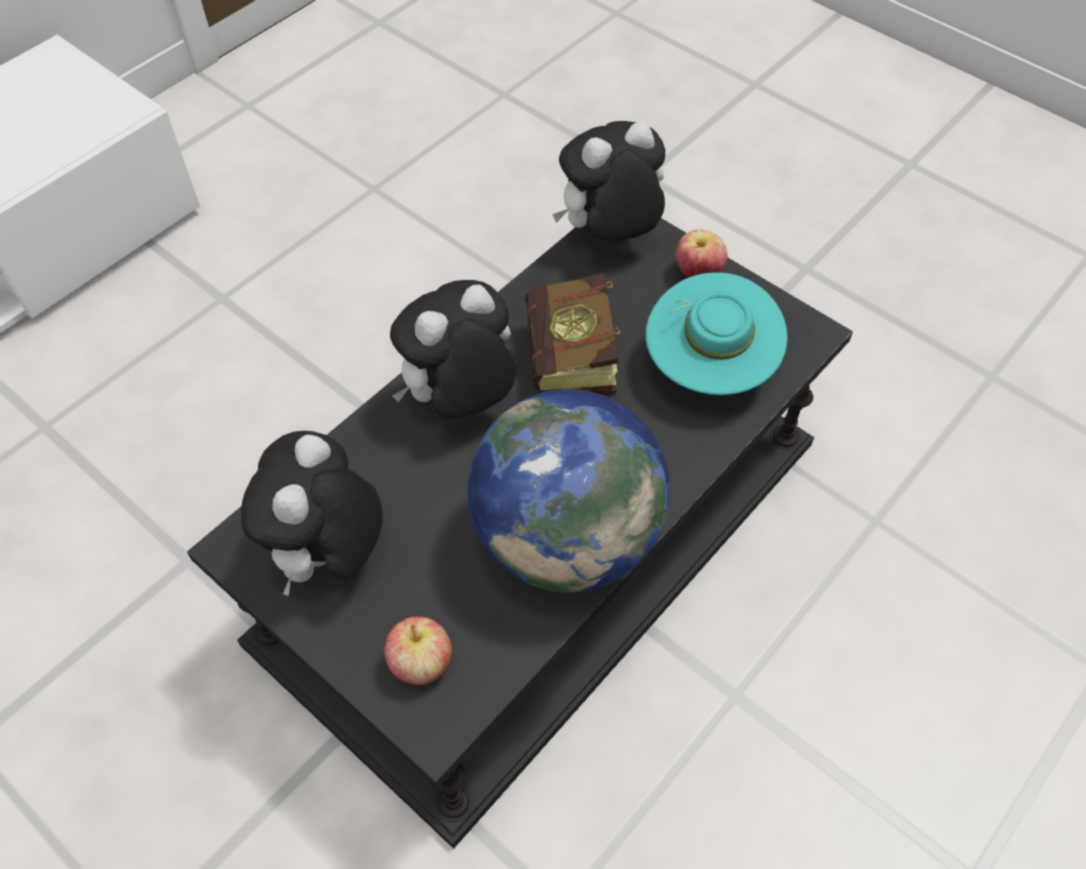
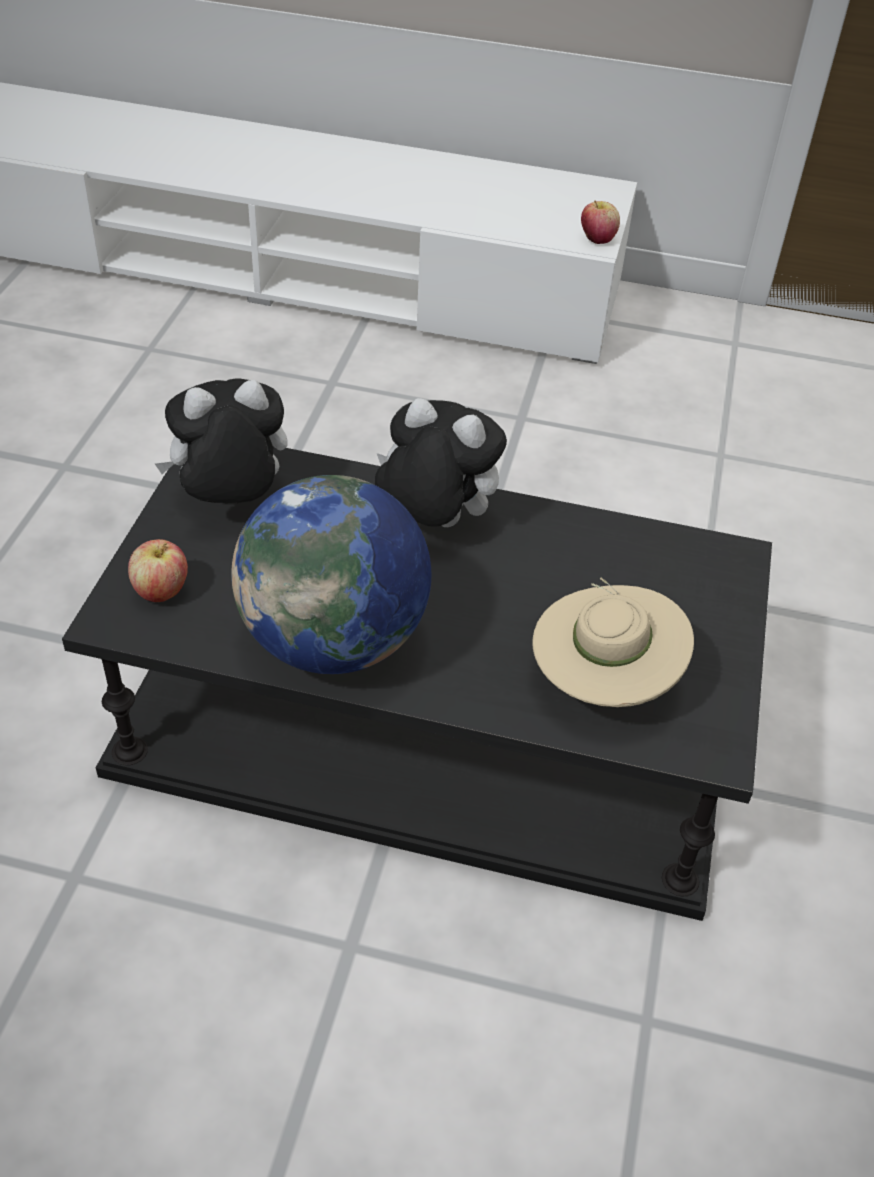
camera: 60 degrees right, 10 degrees down
(572, 372) = (520, 583): book -> none
(609, 236) = (707, 554): plush toy -> none
(698, 273) = (719, 636): apple -> apple (597, 239)
(708, 368) = (602, 681): turquoise hat -> beige hat

